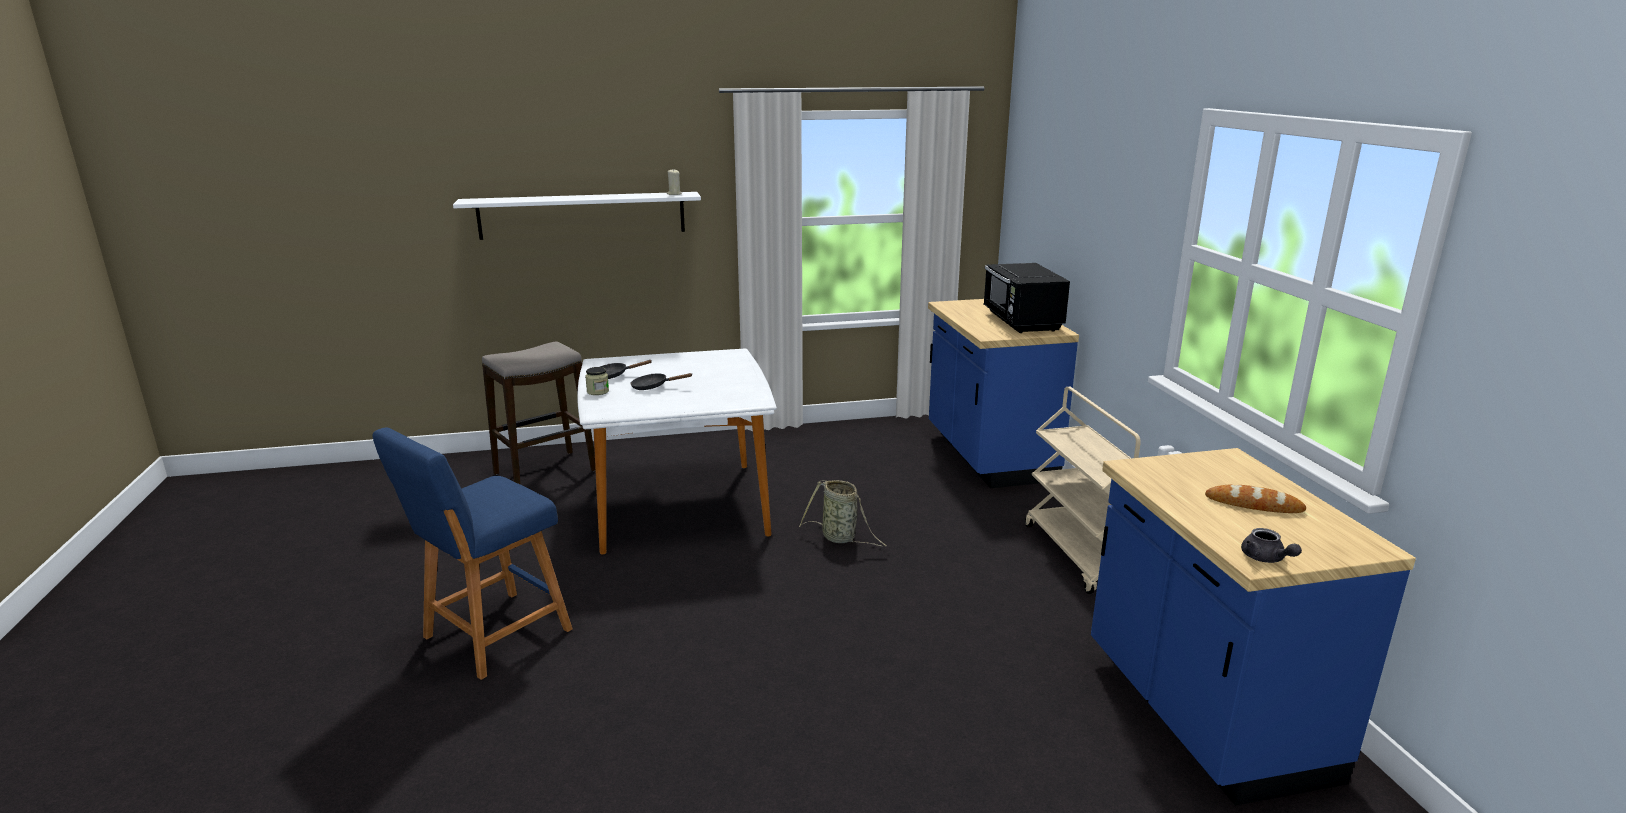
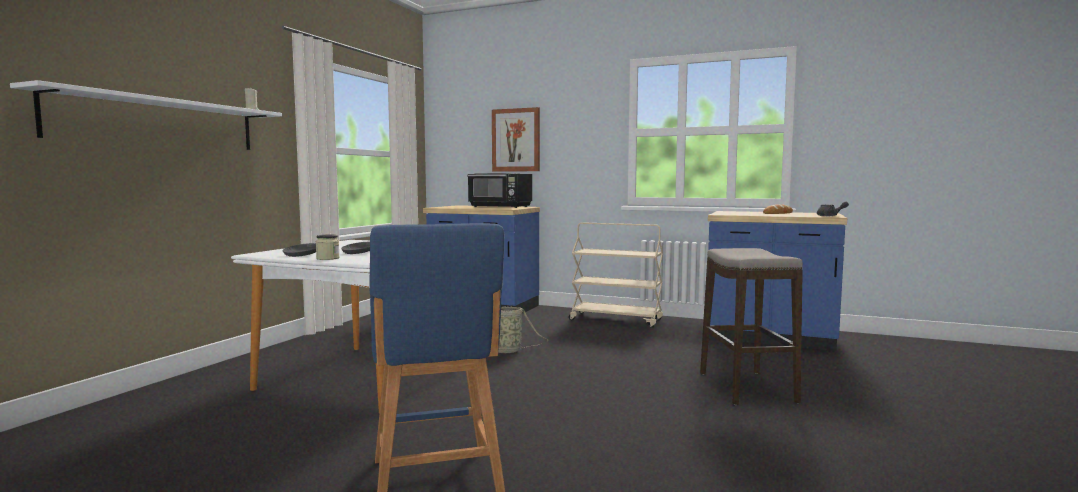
camera: 55 degrees left, 15 degrees down
(544, 472) = (169, 407): stool -> stool (746, 387)
(1072, 218) = (516, 140): none -> picture

